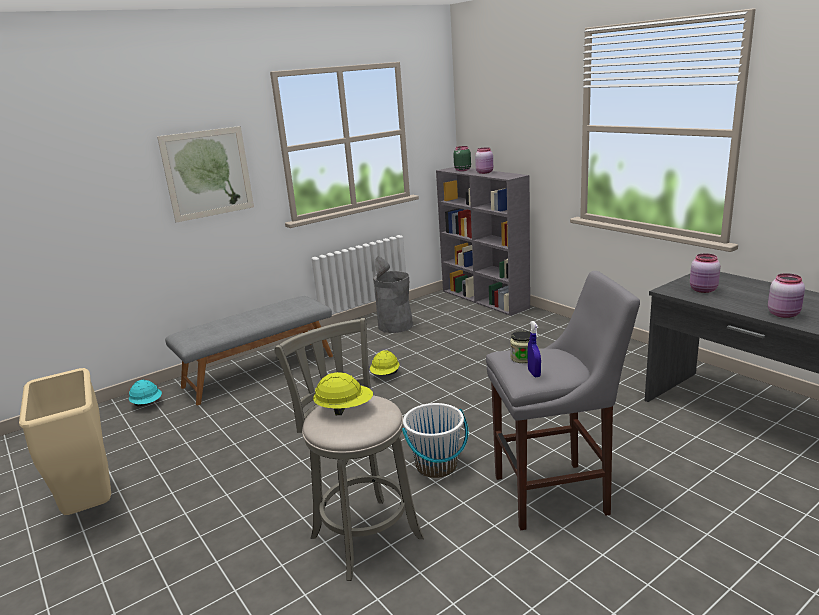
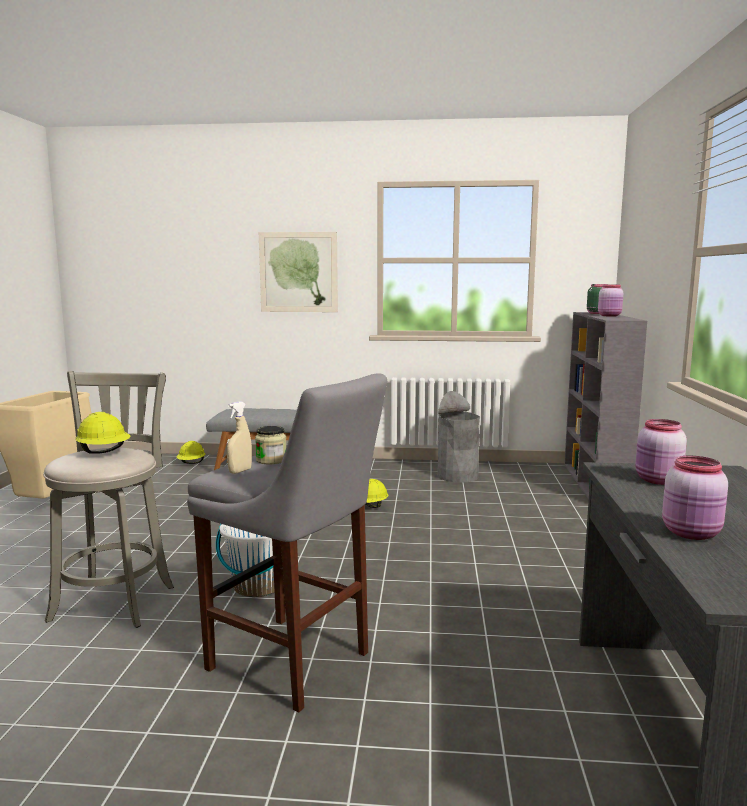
camera: 40 degrees right, 10 degrees down
(147, 404) = (191, 463): turquoise hard hat -> yellow hard hat
(534, 373) = (240, 471): blue spray bottle -> beige spray bottle

